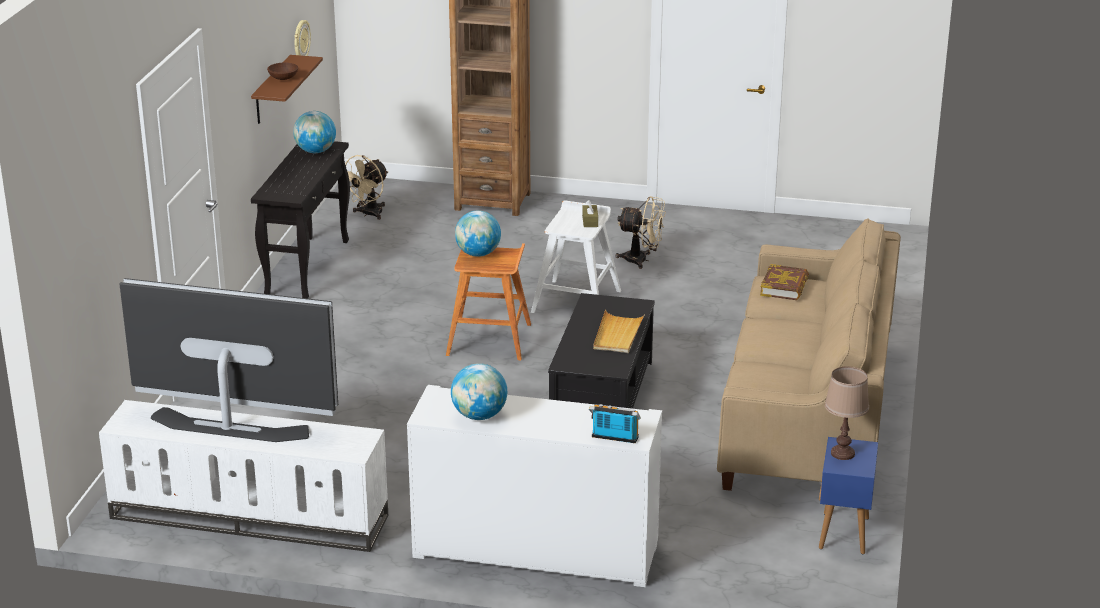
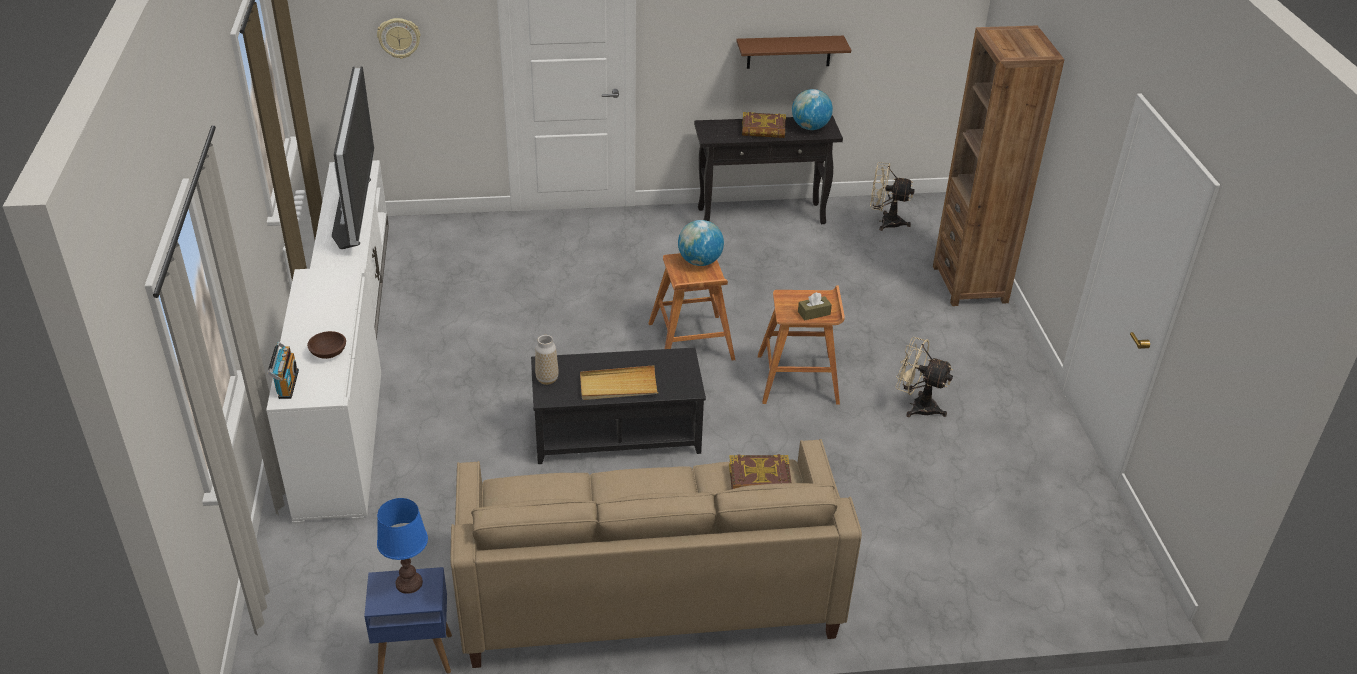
camera: 70 degrees right, 10 degrees up
(283, 78) = (786, 43): brown bowl -> brown bowl (329, 353)
(300, 41) = (877, 32): wall clock -> wall clock (399, 37)
(300, 171) = (763, 129): none -> book
(479, 416) = (313, 302): globe -> none
(577, 301) = (799, 379): white stool -> brown stool
(588, 366) = (547, 379): none -> vase
(641, 260) = (917, 406): beige fan -> beige fan turned 120 degrees clockwise
(842, 453) = (409, 583): brown table lamp -> blue table lamp

